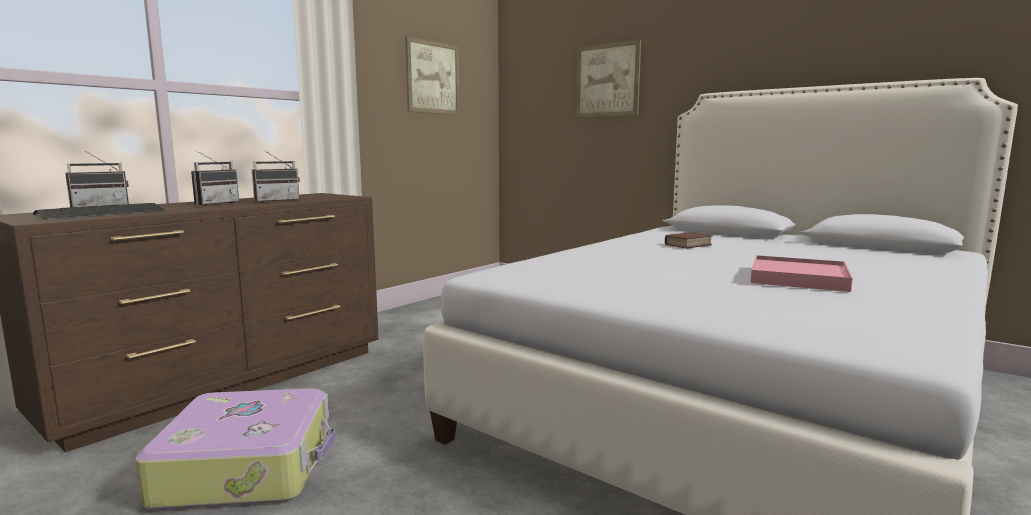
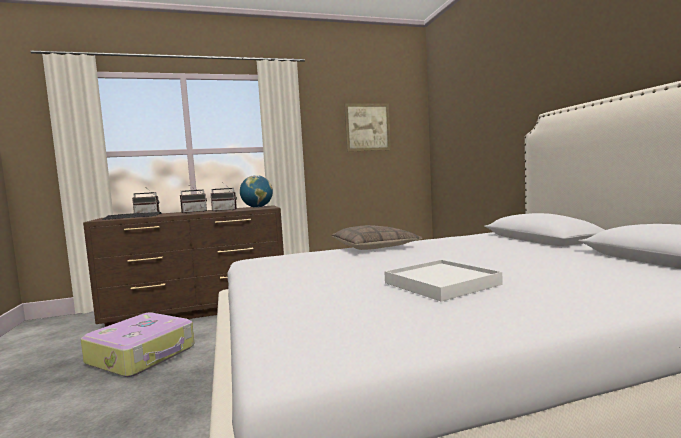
camera: 35 degrees right, 5 degrees down
(316, 196) = (257, 207): none -> globe
(596, 249) = (375, 247): none -> pillow
(607, 80) = (486, 112): picture -> none
(689, 245) = (456, 248): book -> none
(798, 278) = (441, 283): pink tray -> white tray

